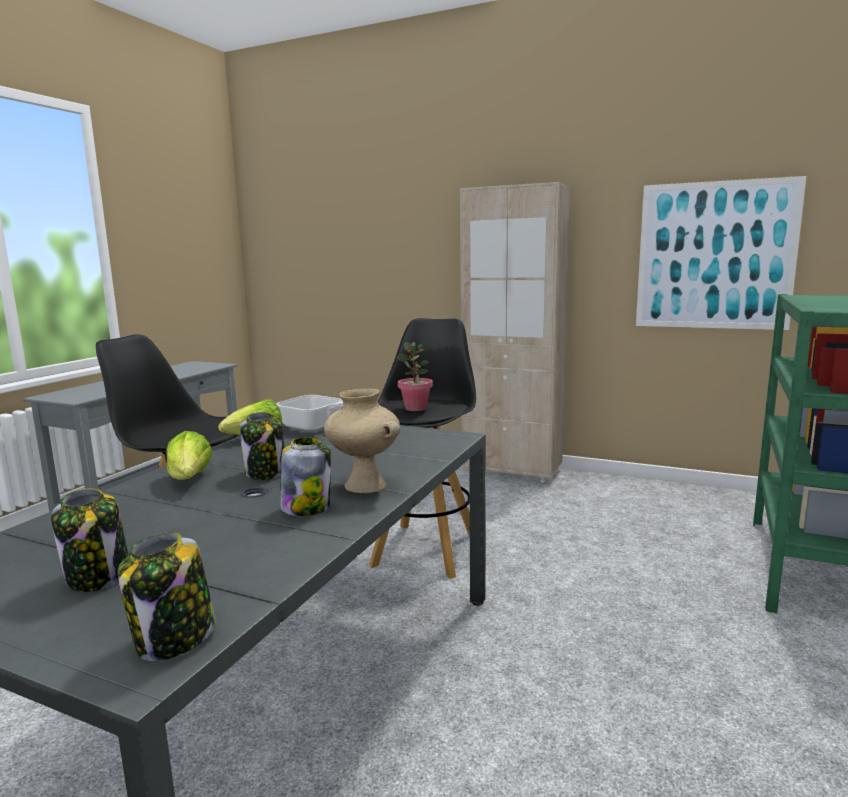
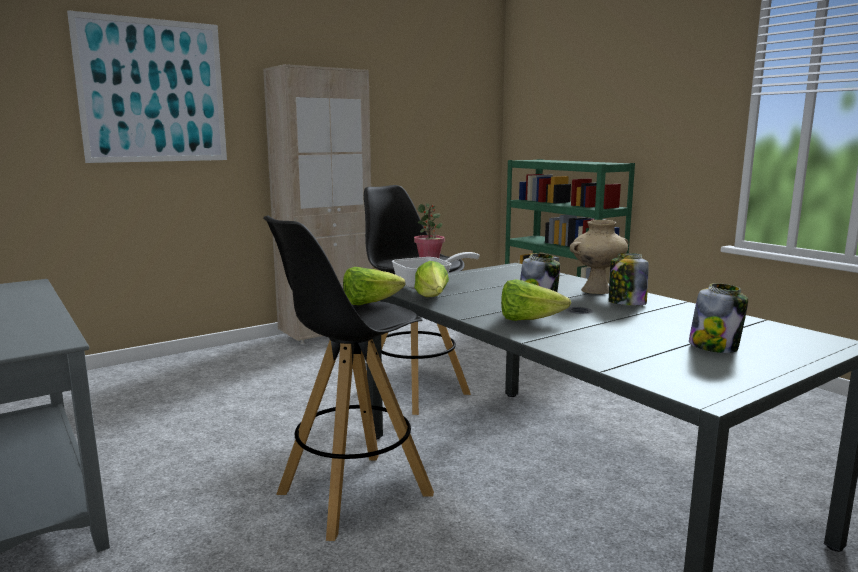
camera: 60 degrees left, 0 degrees up
(174, 639) = (804, 336): jar -> none
(211, 426) = (370, 303): none -> lettuce
(714, 256) = (437, 136): picture -> picture (153, 91)

